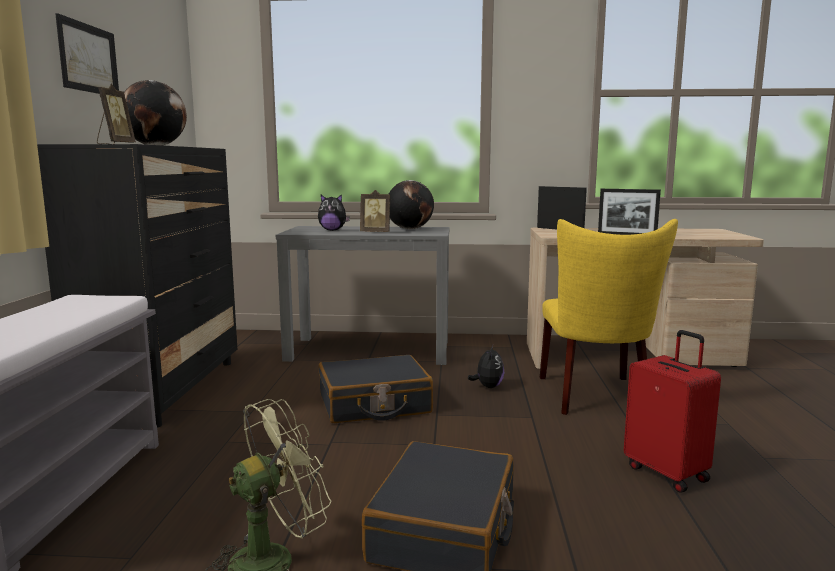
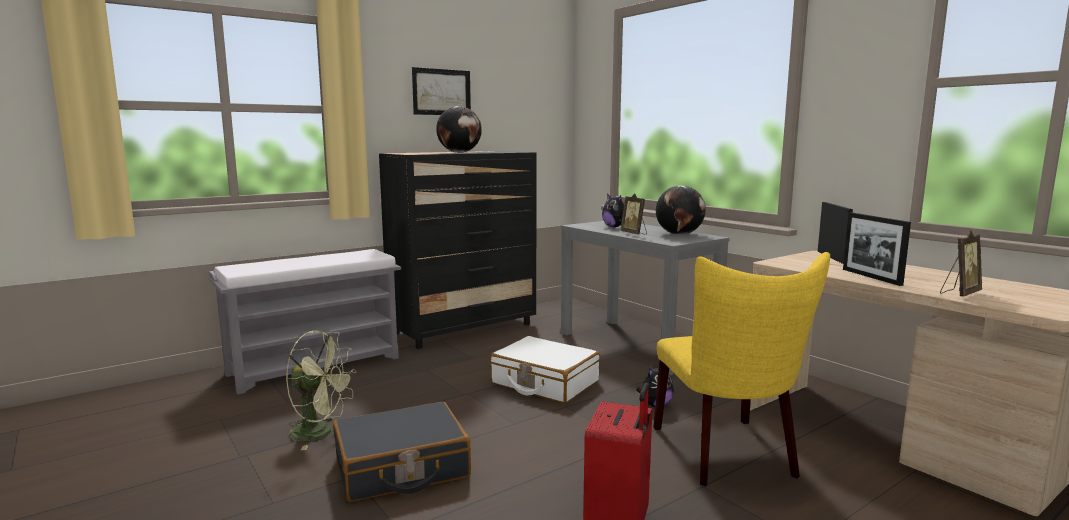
camera: 50 degrees right, 0 degrees up
(115, 144) = (415, 153): picture frame -> picture frame (959, 293)
(374, 404) = (544, 383): black suitcase -> white suitcase
(596, 398) = (728, 455): yellow chair -> yellow chair turned 60 degrees counterclockwise

